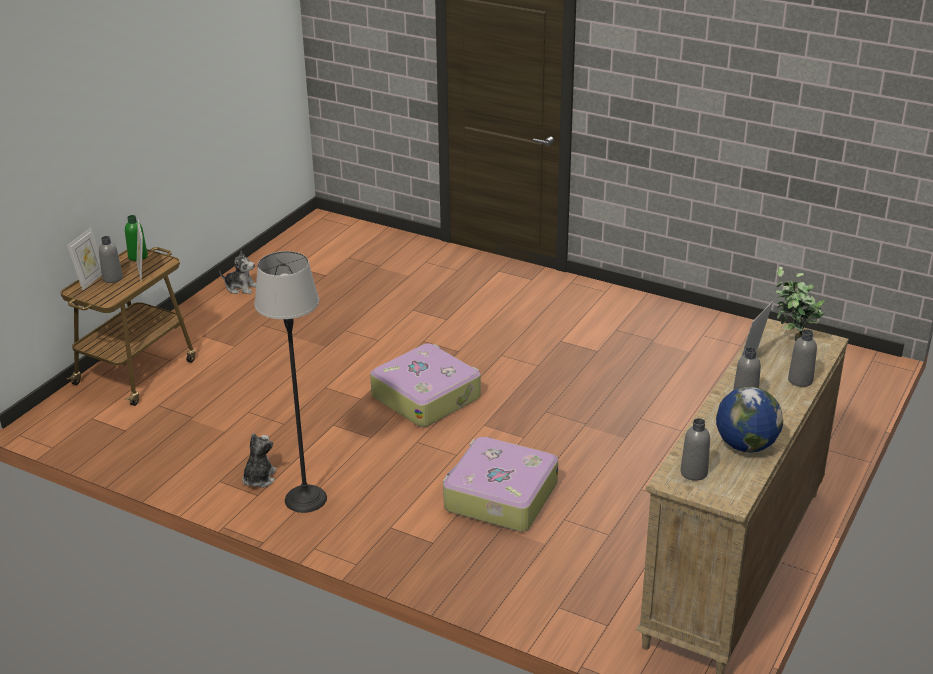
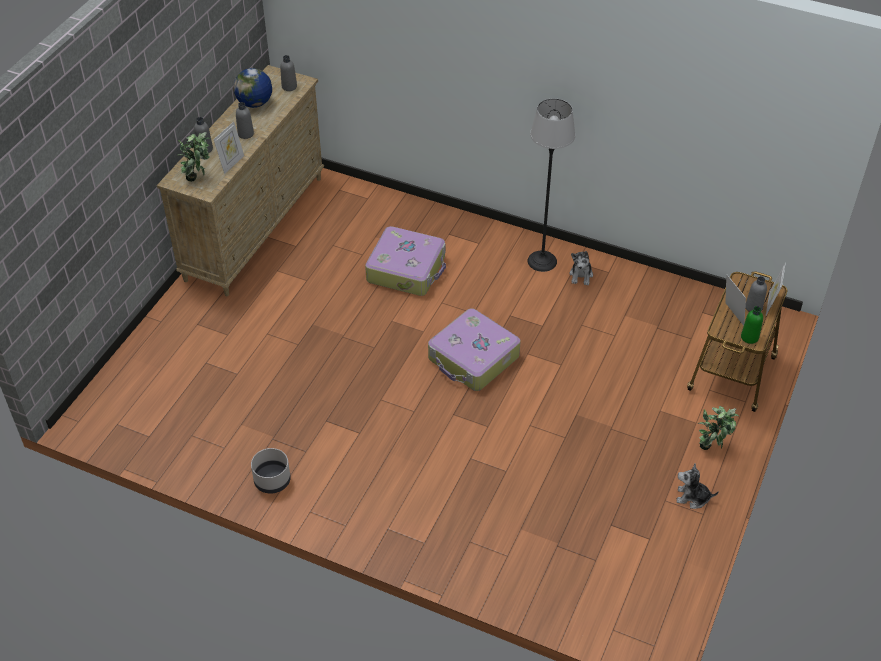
camera: 175 degrees right, 15 degrees up
(198, 318) = (712, 447): none -> potted plant
(646, 311) = (272, 480): none -> grey planter

